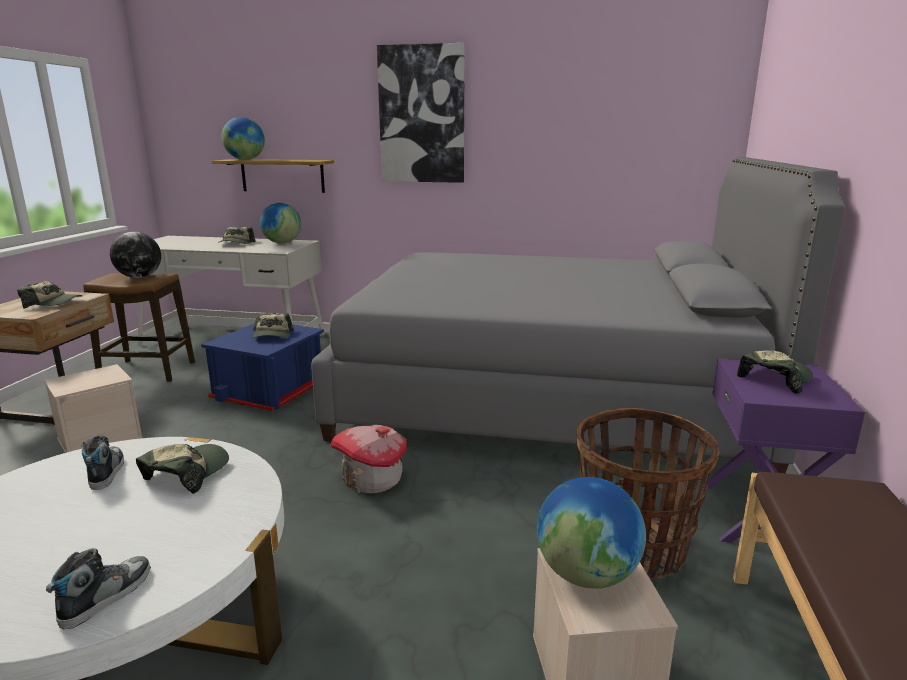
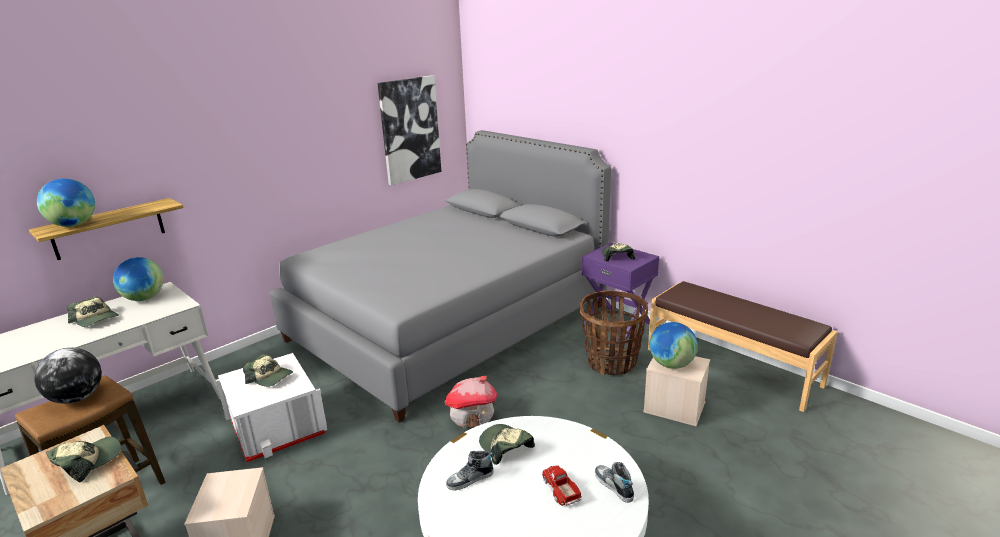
camera: 55 degrees left, 5 degrees up
(90, 546) = (560, 490): none -> toy truck
(106, 472) = (470, 479): shoe -> shoe turned 45 degrees counterclockwise
(271, 390) = (277, 427): blue storage box -> white storage box
(422, 115) = (252, 137): picture -> picture (410, 129)

